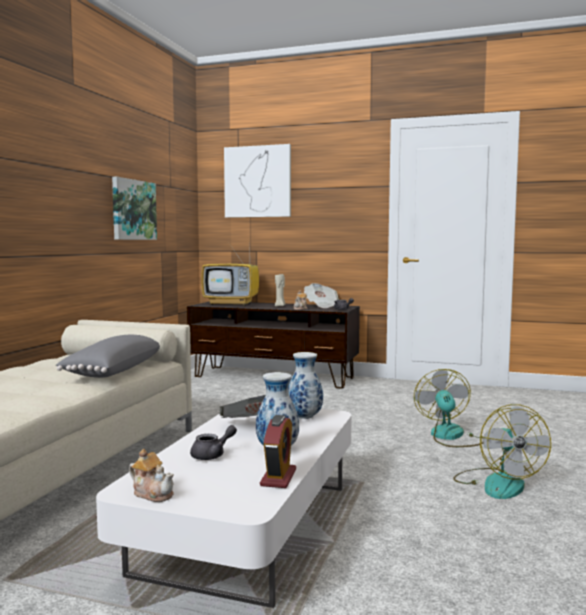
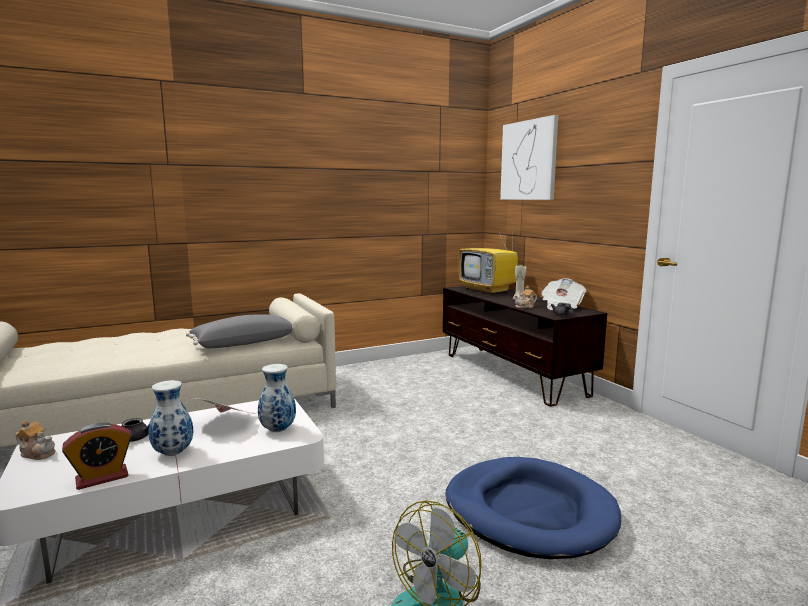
camera: 45 degrees right, 5 degrees up
(133, 210) = (379, 197): picture -> none
(153, 493) = (38, 453): teapot -> teapot turned 60 degrees counterclockwise
(450, 437) = (529, 511): fan -> blue dog bed

